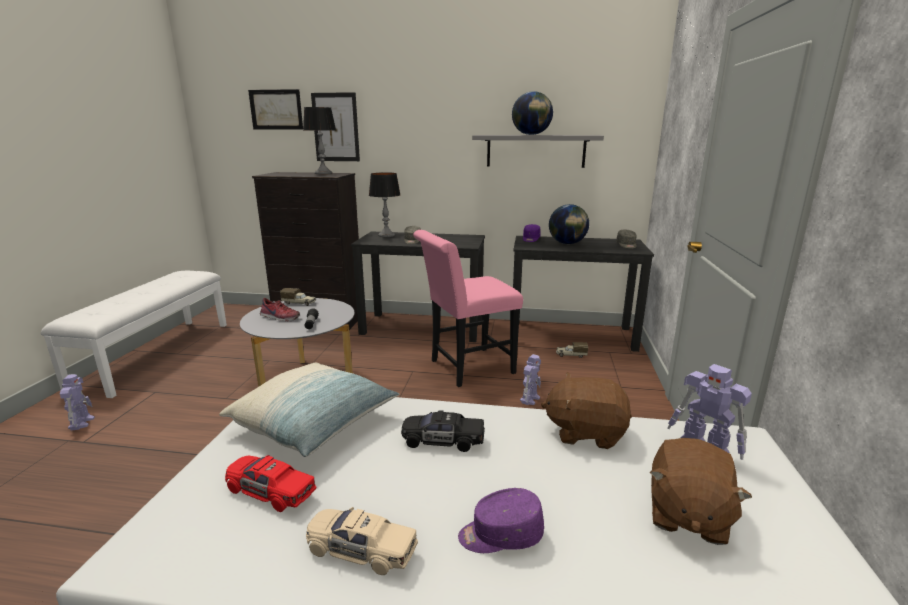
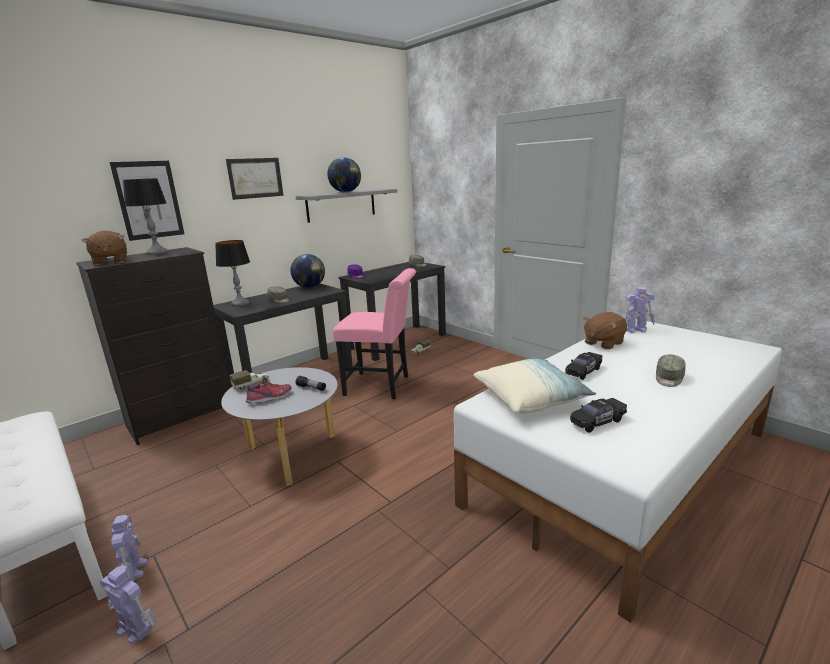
camera: 50 degrees left, 0 degrees up
(270, 492) = (597, 421): red toy car -> black toy car
(276, 109) = (57, 184): picture -> picture (255, 178)
(361, 550) = (663, 407): beige toy car -> none
(466, 368) = (382, 386): pink chair -> pink chair turned 90 degrees counterclockwise
(500, 535) = (669, 378): purple cap -> grey cap
(530, 399) = (448, 381): toy robot -> toy robot (134, 570)
(567, 243) = (386, 272): globe -> globe (310, 287)
(686, 515) = (675, 346): brown plush toy -> brown plush toy (110, 262)

